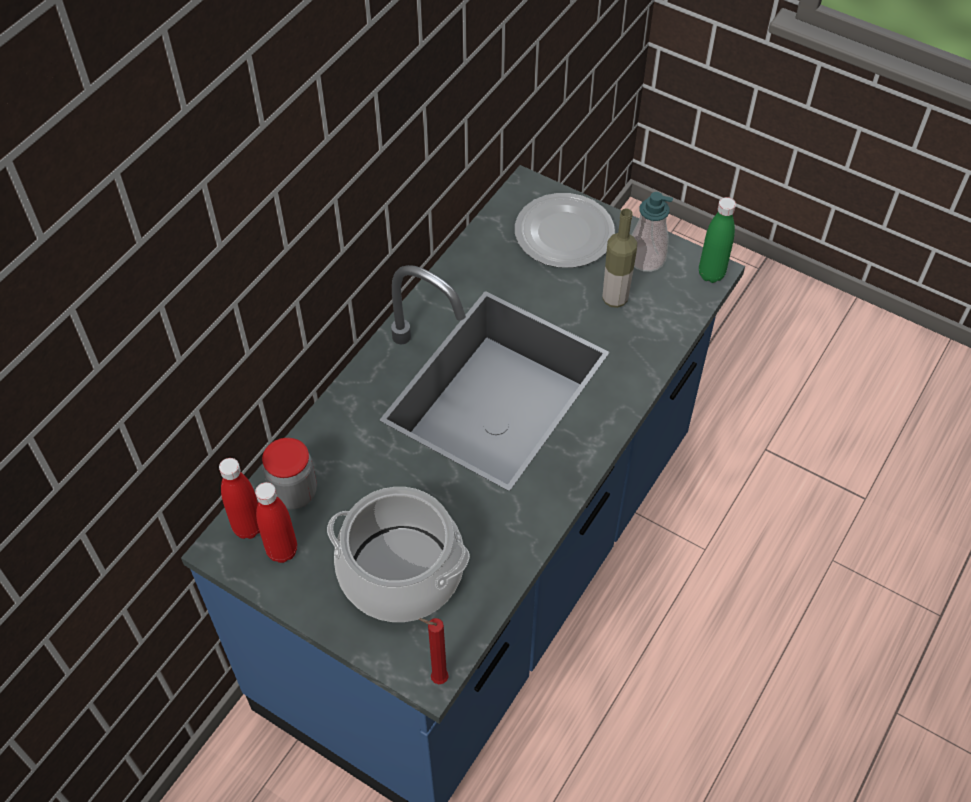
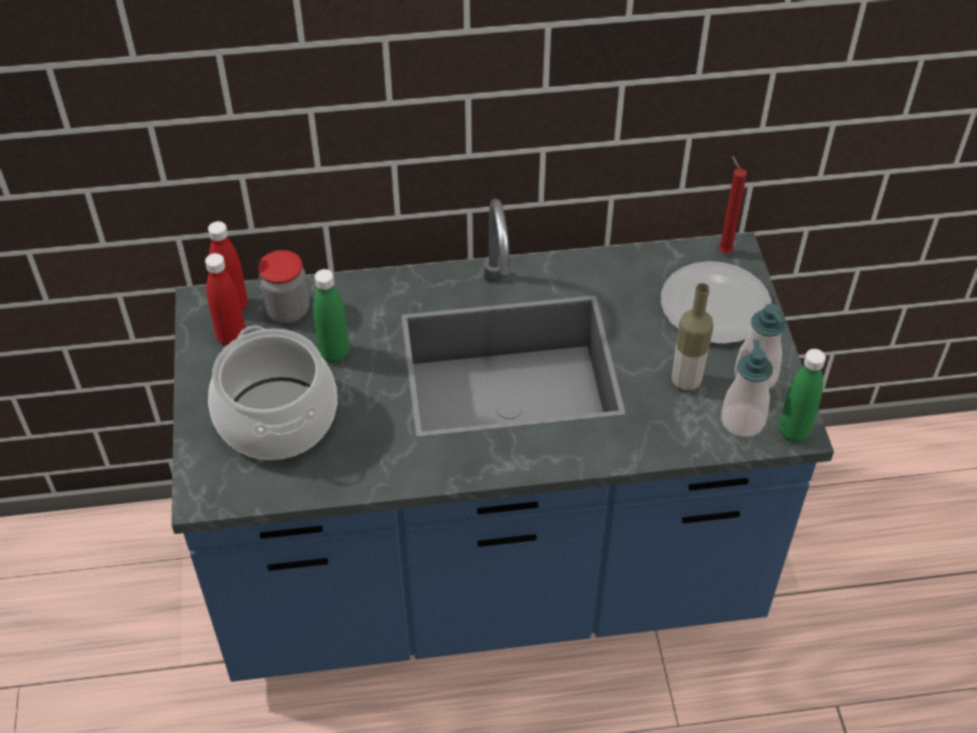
camera: 50 degrees right, 5 degrees down
(373, 490) = (334, 353): none -> green bottle
(436, 678) = (203, 501): red candle -> red candle (723, 251)
(676, 293) = (742, 421): none -> soap dispenser

